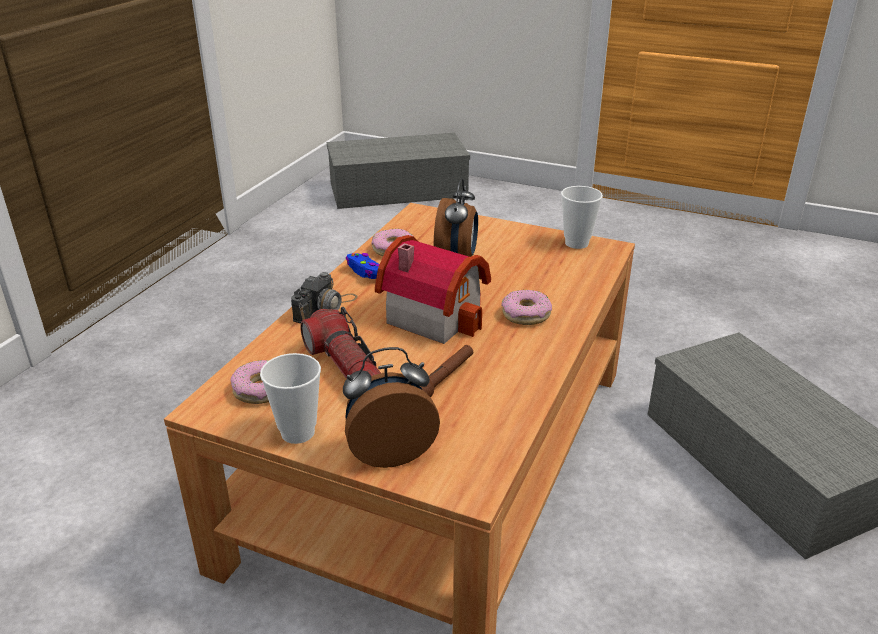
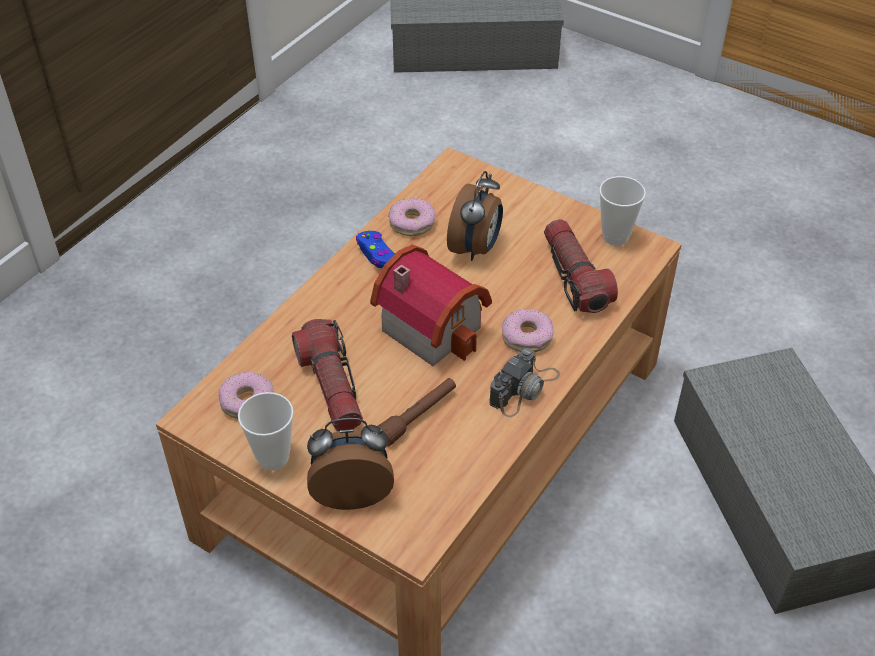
camera: 10 degrees right, 15 degrees up
(325, 308) = (325, 302): camera -> camera (524, 388)
(553, 271) = (575, 277): none -> flashlight

